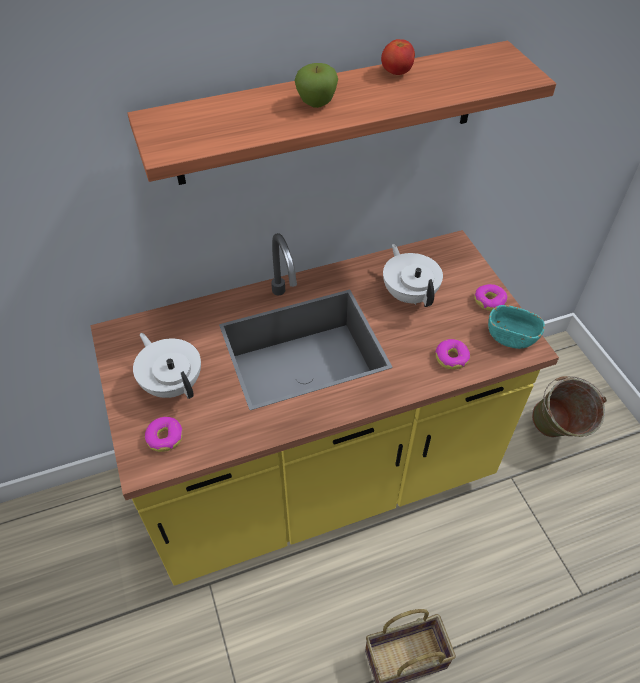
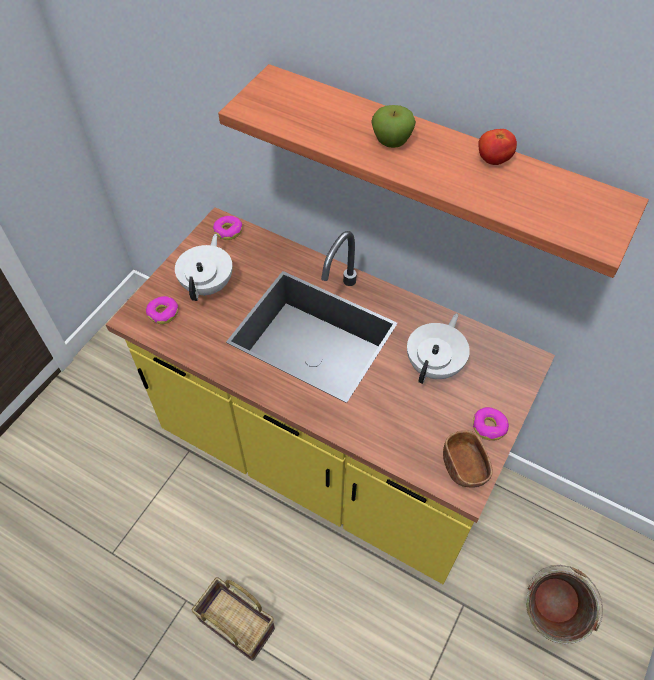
camera: 50 degrees right, 5 degrees up
(451, 358) = (396, 437): donut -> donut (228, 231)
(511, 337) = (464, 467): turquoise bowl -> brown bowl

